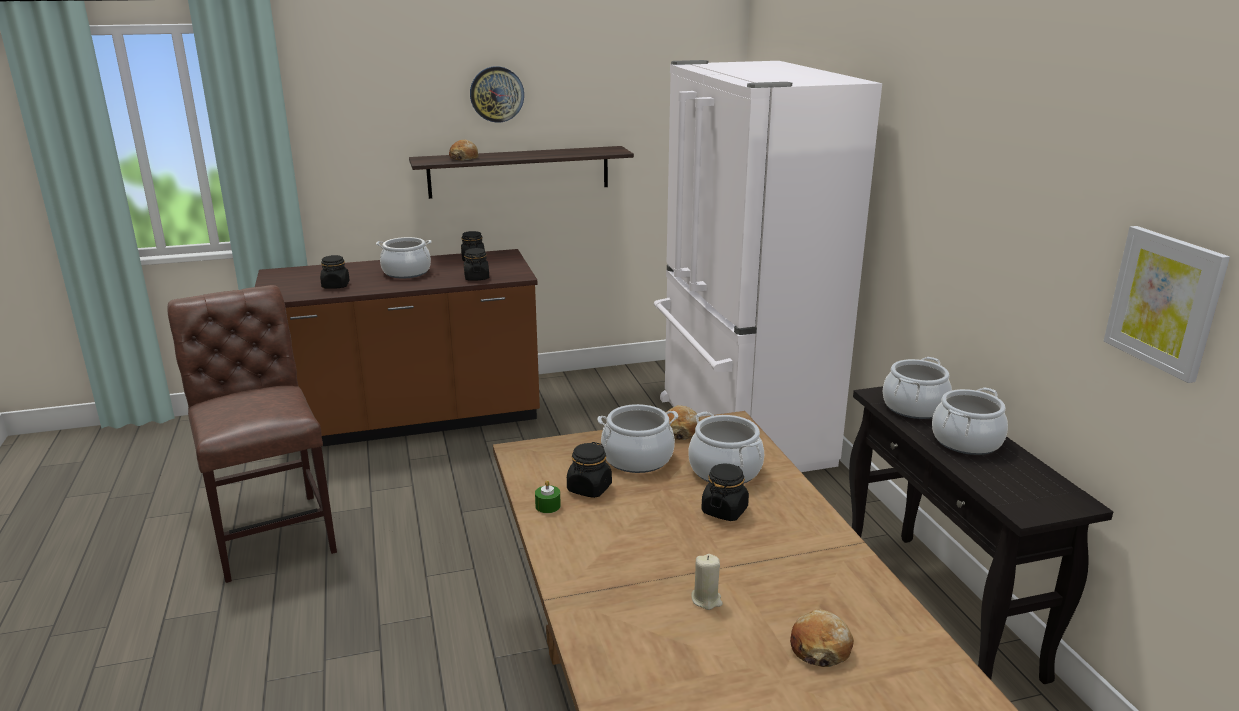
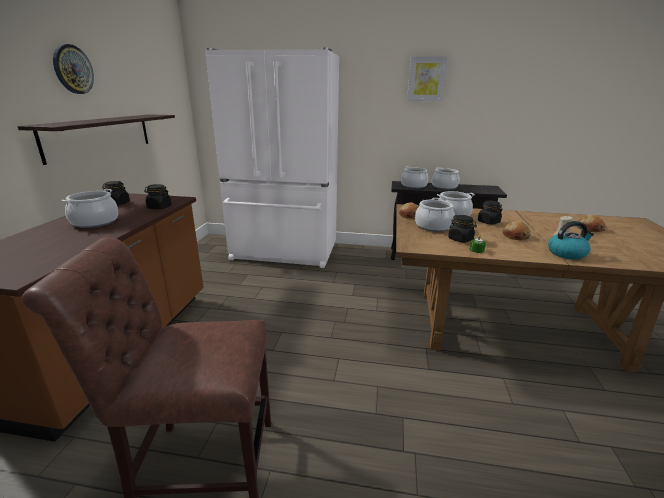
camera: 65 degrees left, 0 degrees up
(336, 286) = (63, 247): black jar -> none
(464, 157) = (76, 122): bread -> bread (515, 236)
(602, 600) = (567, 253): none -> kettle
(1165, 301) = (509, 110): picture -> picture (426, 79)

